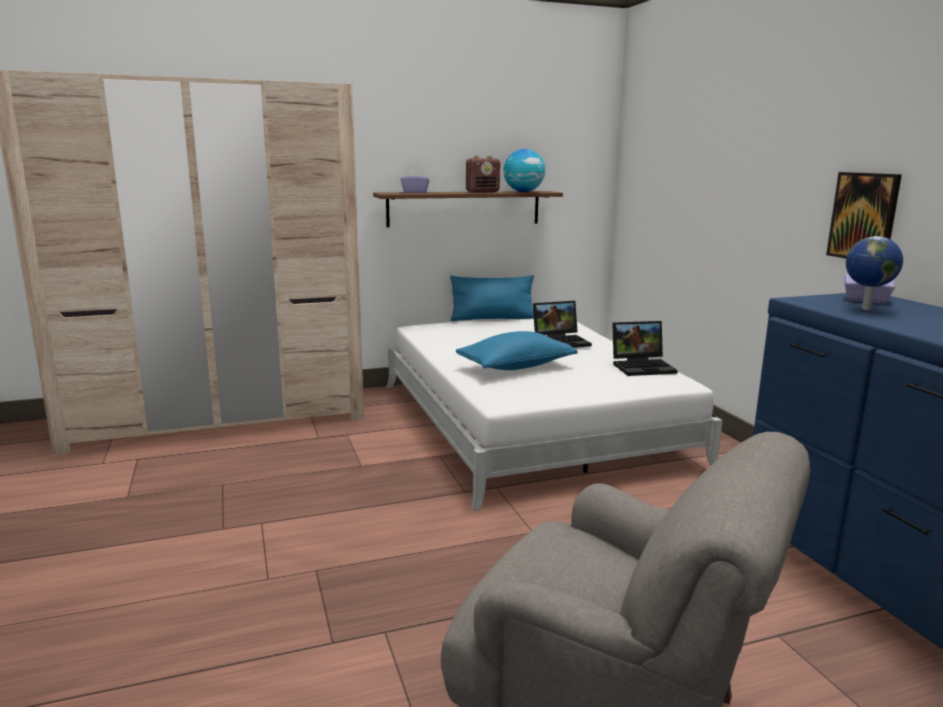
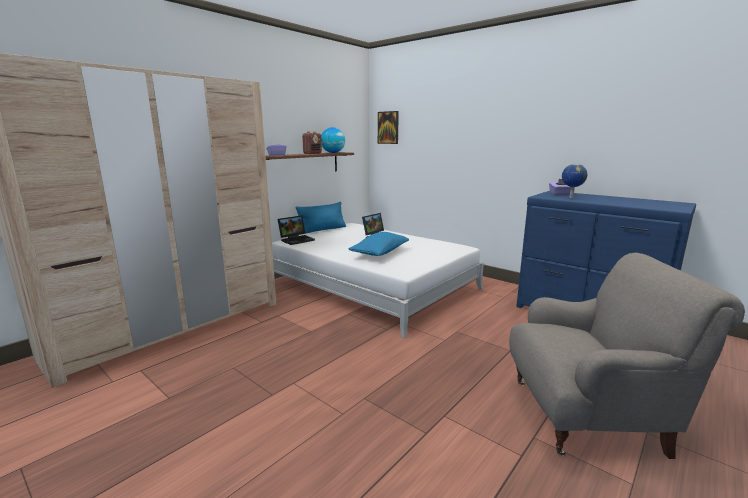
camera: 30 degrees left, 0 degrees up
(643, 367) = (436, 242): laptop -> laptop (297, 240)
(863, 217) = (540, 156): picture -> picture (388, 127)

